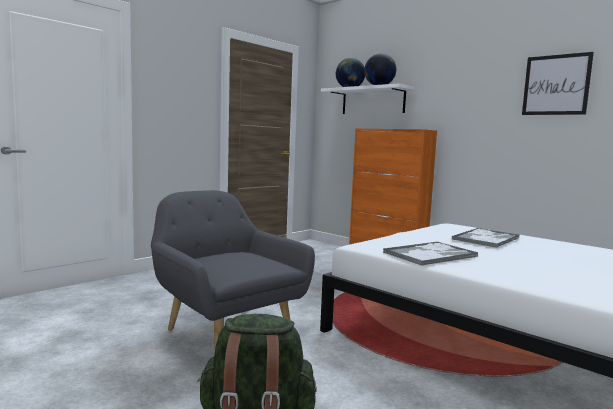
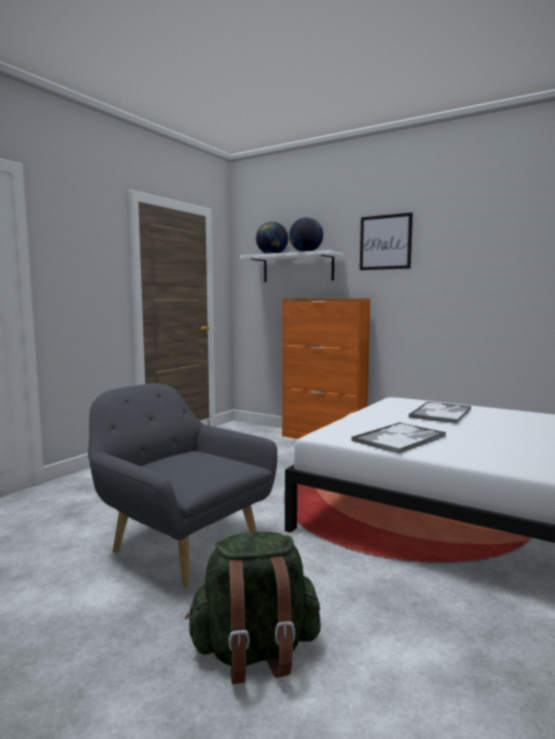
camera: 10 degrees left, 0 degrees up
(556, 85) = (490, 250): picture -> picture (385, 242)

